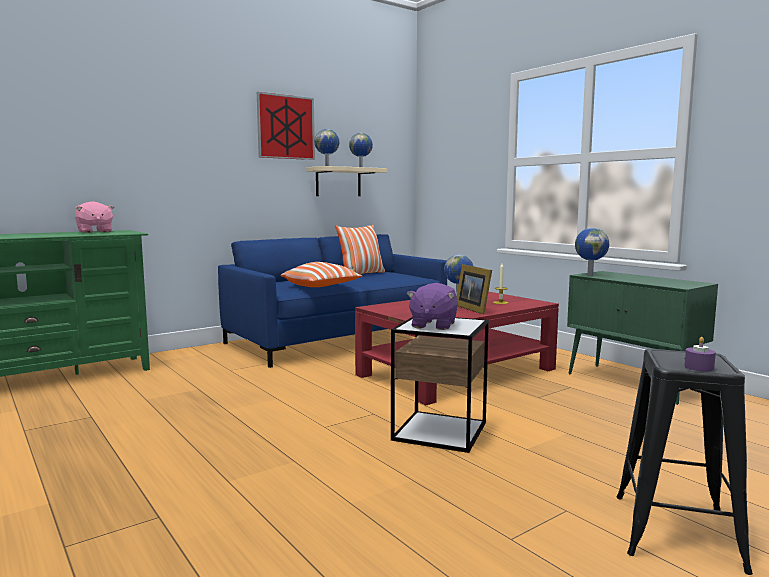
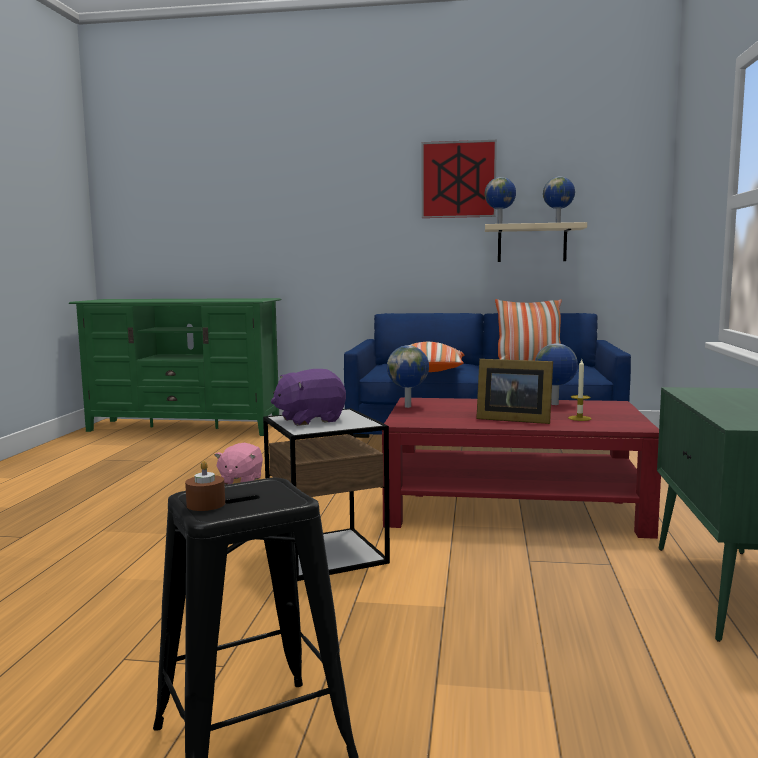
camera: 45 degrees right, 0 degrees up
(94, 232) = (239, 299): pink plush toy -> pink plush toy (240, 481)
(474, 309) = (511, 419): picture frame -> picture frame turned 90 degrees counterclockwise
(590, 275) = (687, 391): globe -> globe (408, 406)
(699, 367) = (206, 504): purple candle -> brown candle

